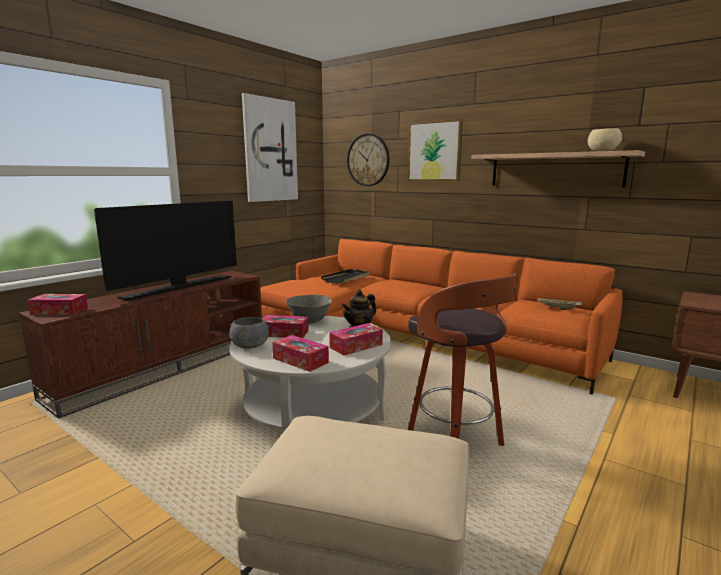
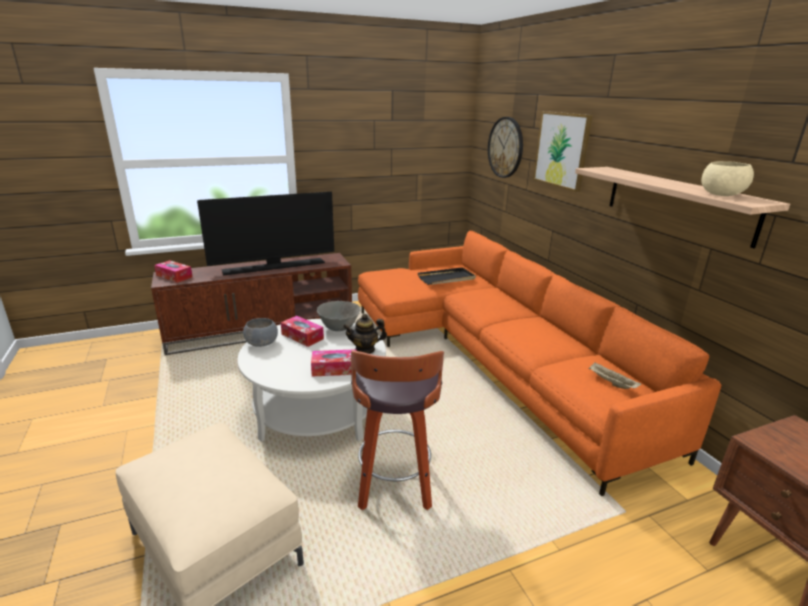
camera: 30 degrees right, 10 degrees up
(270, 150) = (400, 133): picture -> none
(300, 360) = (275, 370): tissue box -> none

